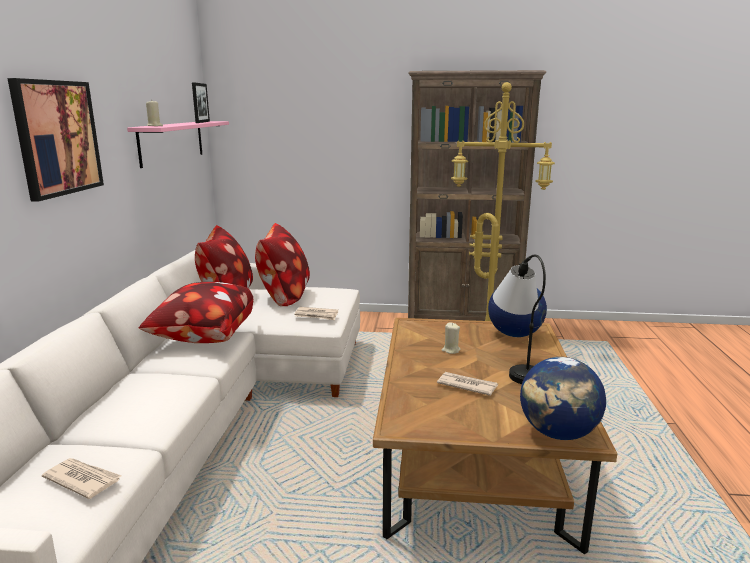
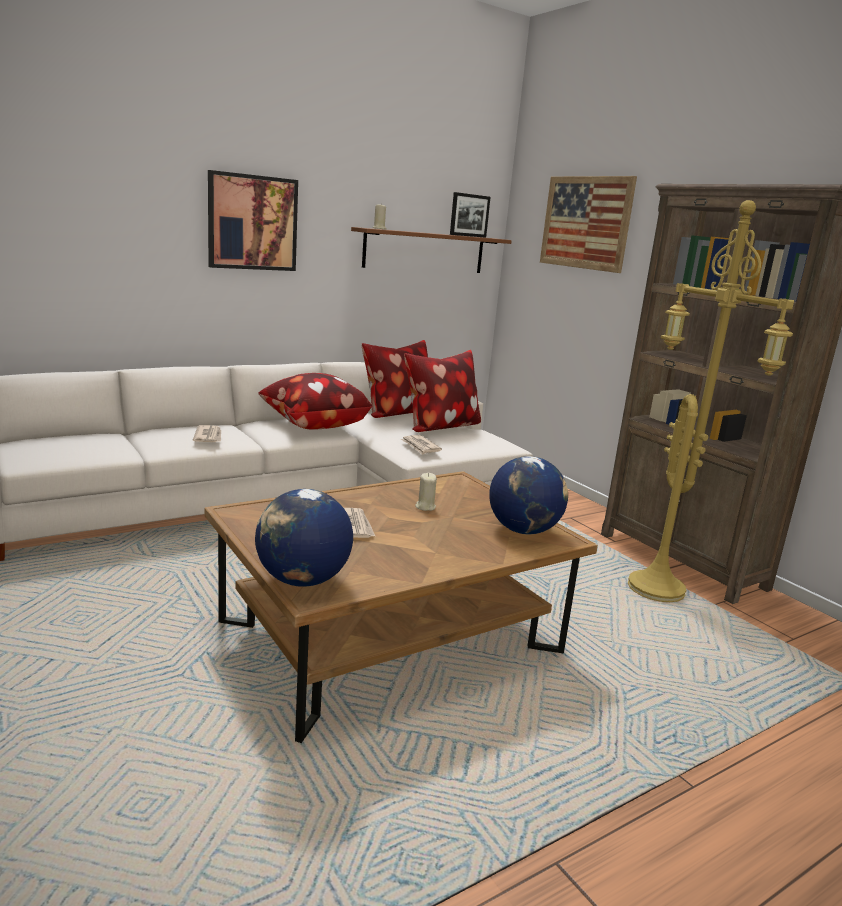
camera: 50 degrees right, 0 degrees up
(82, 479) = (82, 448): newspaper -> newspaper (209, 436)
(172, 142) = (425, 251): pink shelf -> brown shelf
(304, 101) = (585, 222): none -> picture
(517, 366) = (437, 543): table lamp -> none

